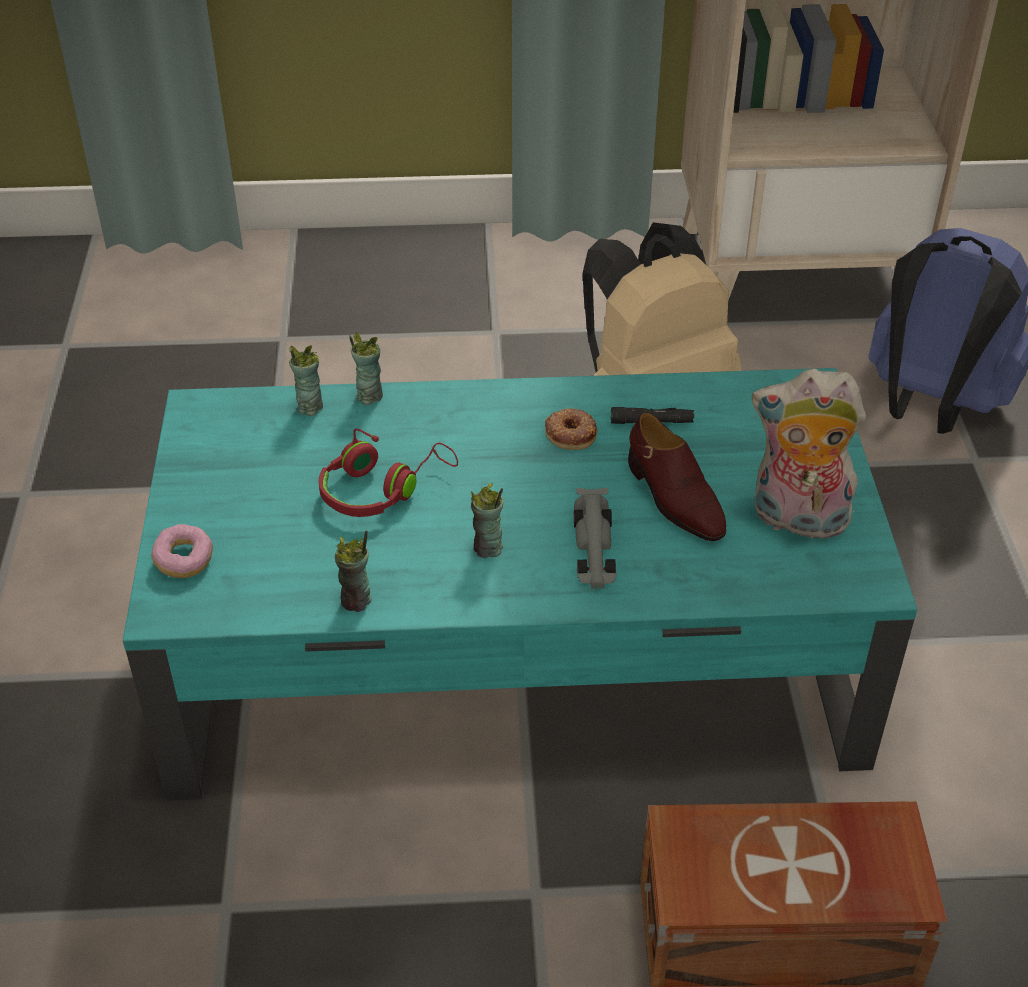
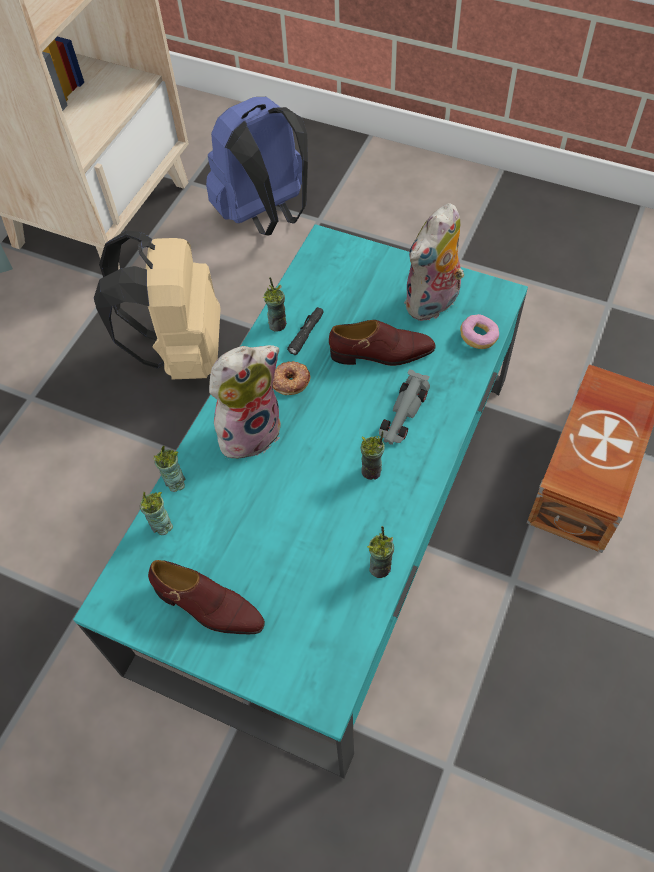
camera: 60 degrees left, 15 degrees up
(184, 561) = (280, 668): donut -> donut (478, 337)
(231, 478) = (208, 607): none -> brown shoe
(382, 488) = (278, 511): red headphones -> none
(476, 426) = (249, 430): none -> plush toy
(594, 549) = (403, 414): grey toy car -> grey toy car turned 90 degrees clockwise
(647, 393) = (277, 324): none -> cup

